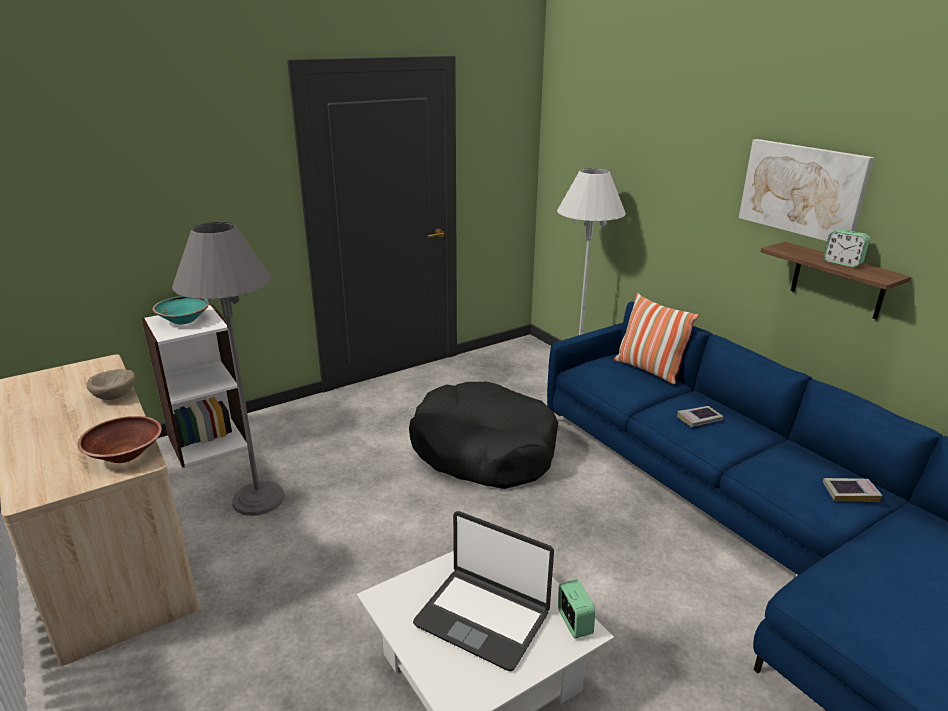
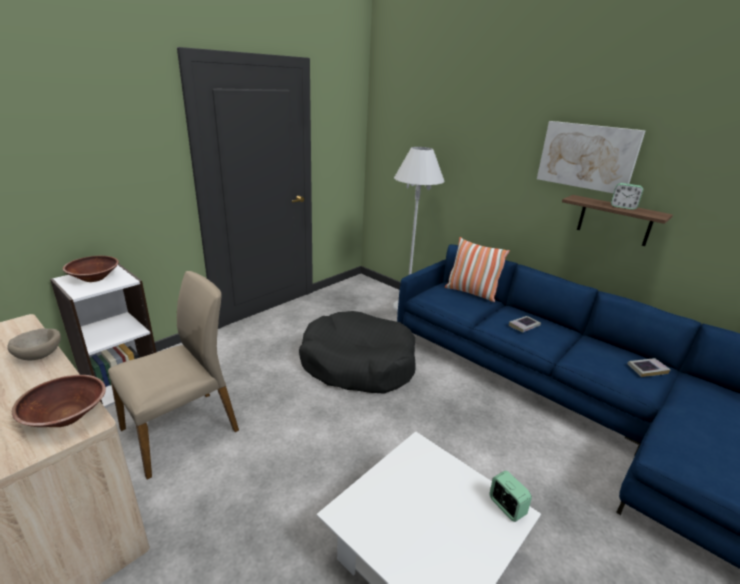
camera: 15 degrees left, 0 degrees up
(184, 320) = (94, 278): turquoise bowl -> brown bowl
(258, 499) = (182, 429): grey floor lamp -> beige chair
(483, 617) = (433, 516): laptop -> none

